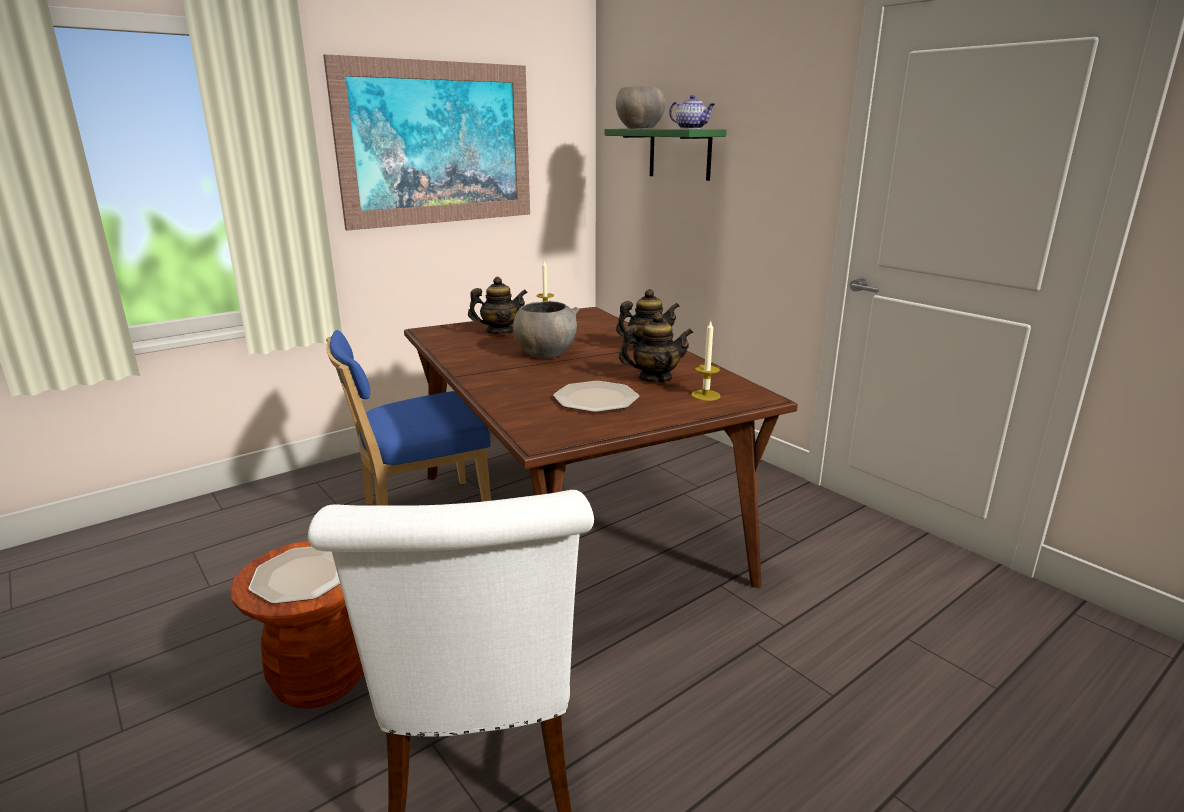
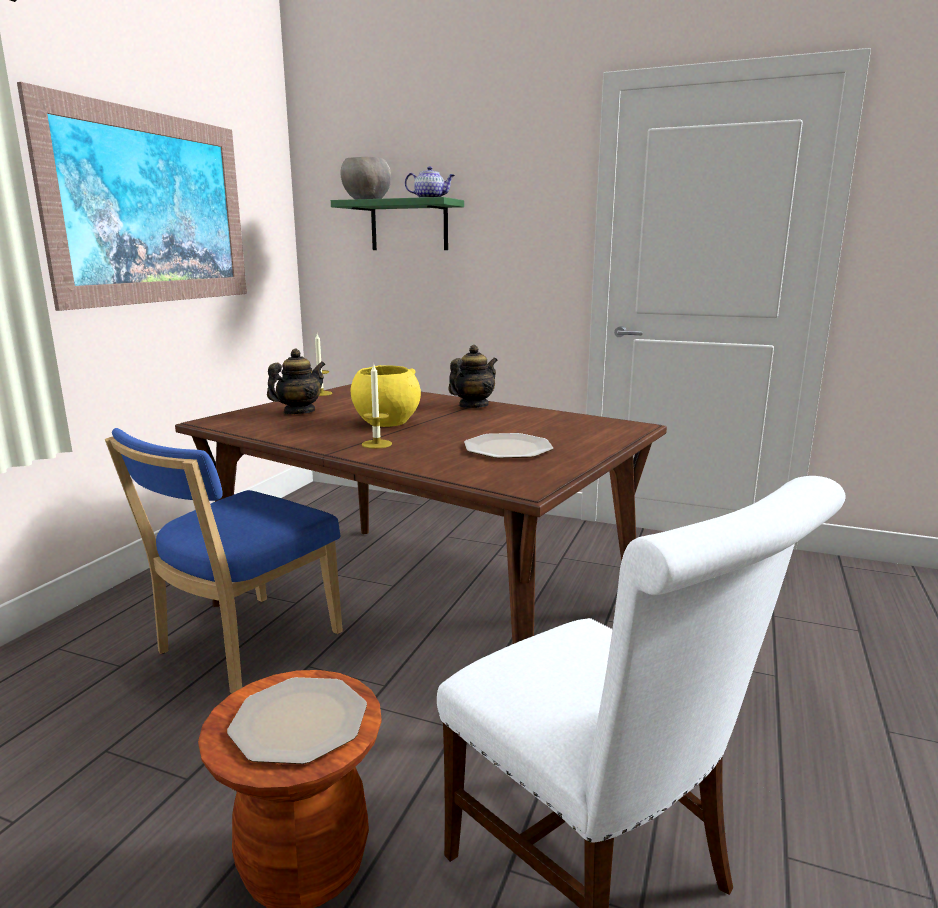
camera: 30 degrees left, 5 degrees down
(545, 354) = (386, 422): grey bowl -> yellow bowl
(655, 378) = (527, 426): teapot -> none
(705, 395) = (592, 431): candle -> candle (376, 444)

